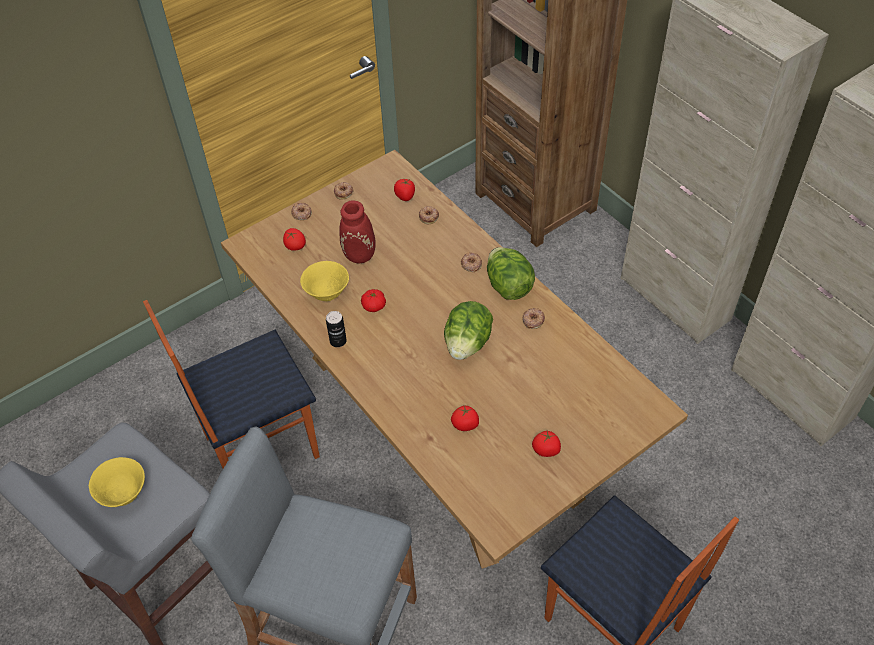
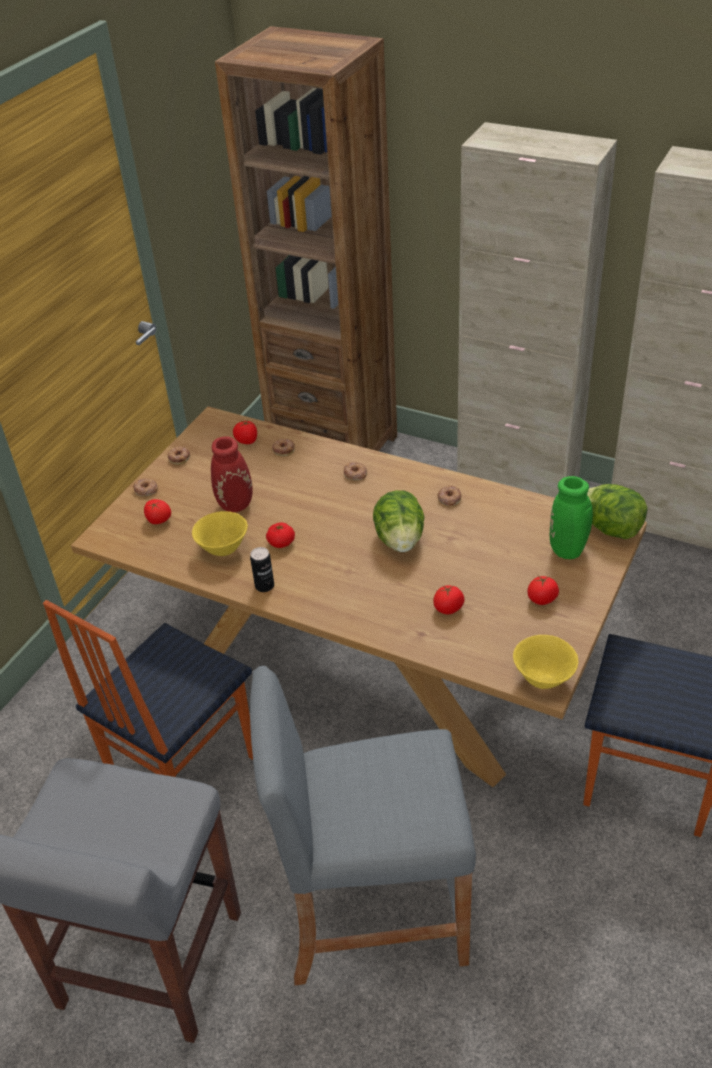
camera: 25 degrees left, 10 degrees down
(125, 494) = (113, 826): yellow bowl -> yellow bowl (543, 678)
(508, 286) = (405, 479): lettuce -> lettuce (611, 528)
(597, 416) = (568, 553): none -> green vase

